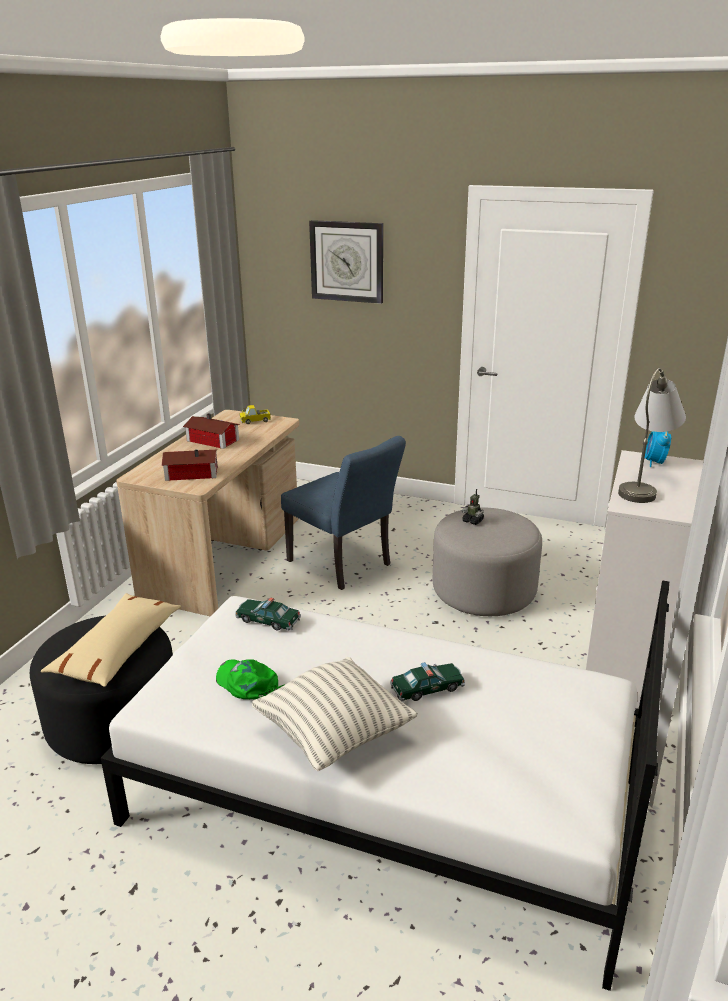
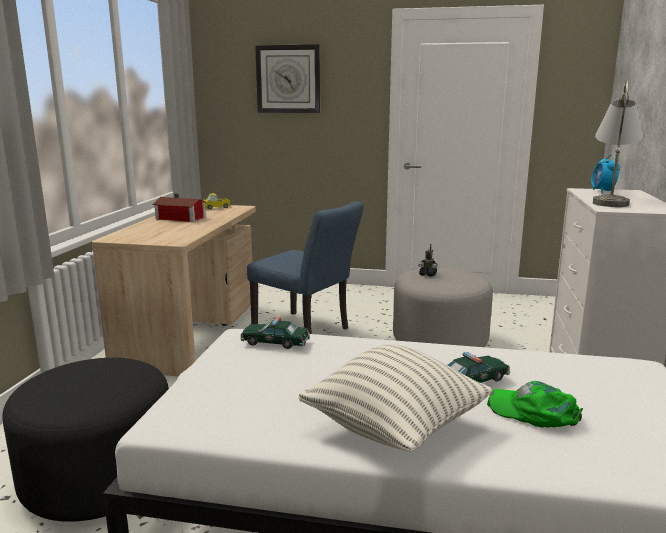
camera: 10 degrees left, 10 degrees down
(118, 650) = (110, 384): beige pillow -> none
(190, 473) = (166, 235): toy house -> none
(248, 683) = (274, 393): green cap -> green cap (534, 412)

